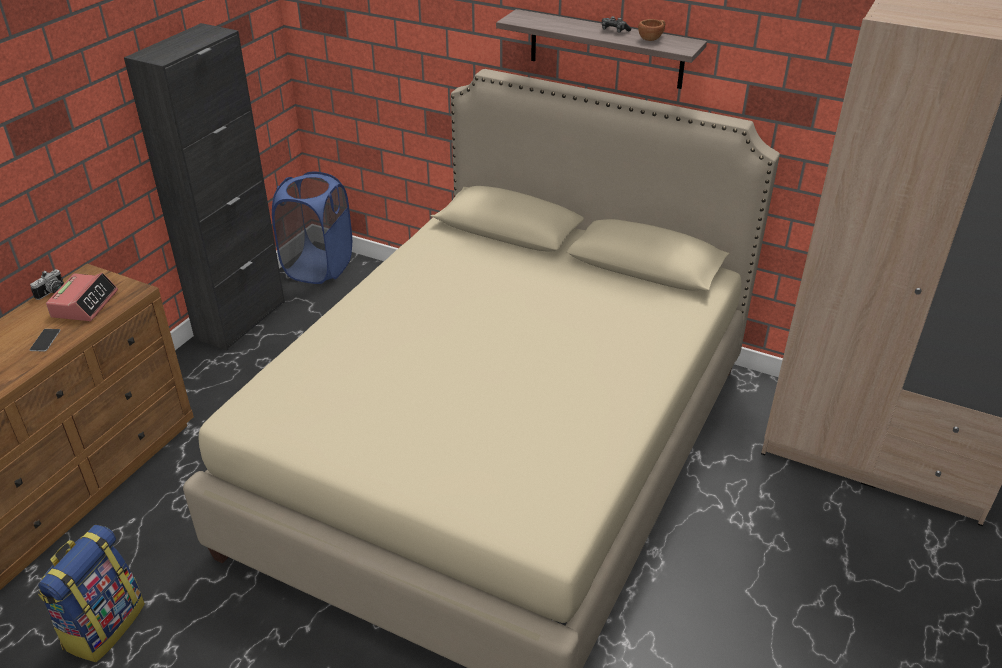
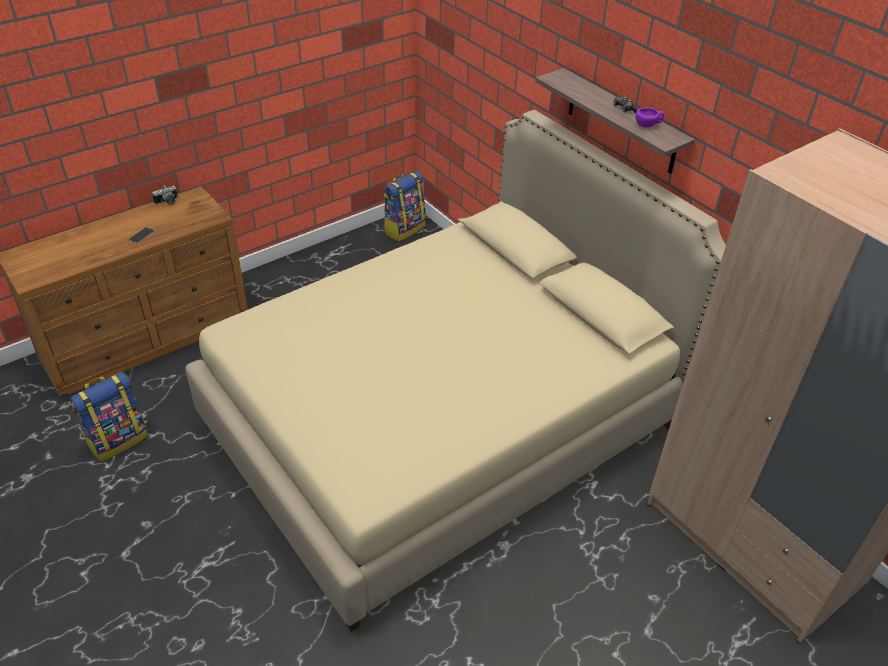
camera: 25 degrees right, 5 degrees up
(85, 304) = (180, 216): alarm clock -> none
(240, 320) = (324, 253): black cabinet -> none
(318, 267) = (404, 229): blue laundry basket -> backpack
(652, 39) = (648, 125): brown cup -> purple cup

